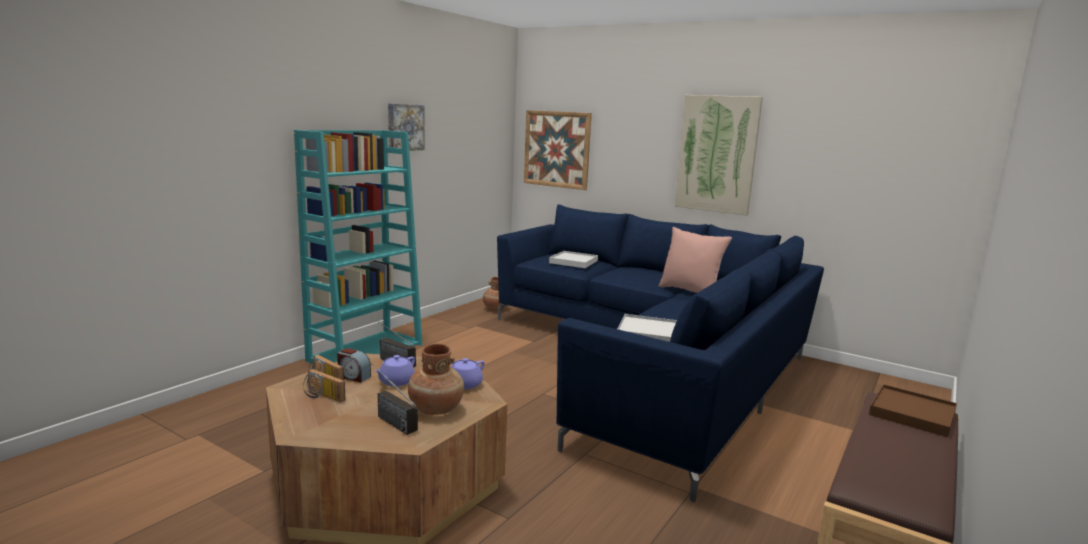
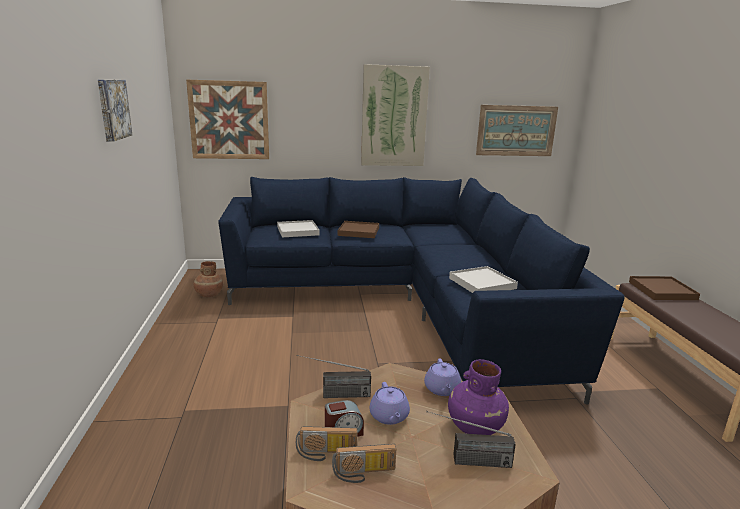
camera: 40 degrees left, 5 degrees up
(366, 352) = (151, 391): turquoise bookcase -> none
(436, 409) = (474, 426): brown vase -> purple vase
(629, 273) = (358, 231): none -> brown tray
(690, 291) = (421, 237): pink pillow -> none
(884, 182) = (516, 131): none -> picture

